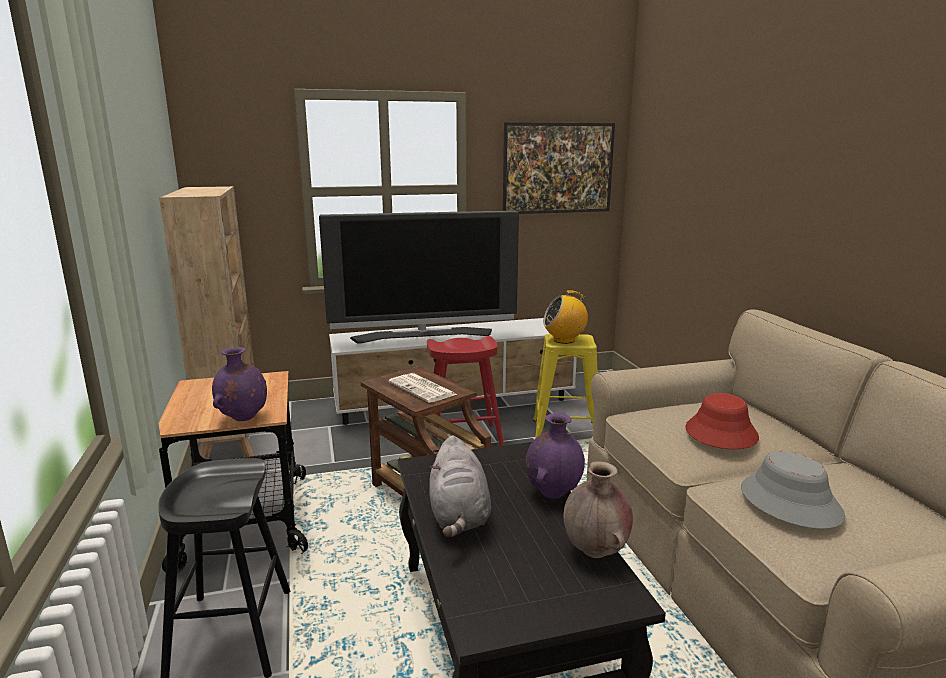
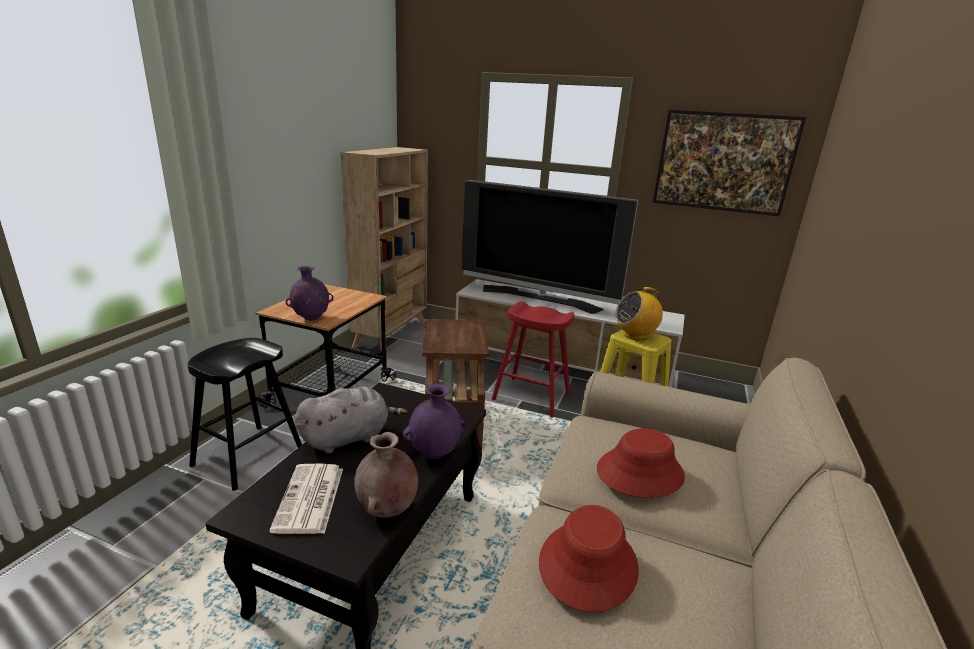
camera: 35 degrees right, 5 degrees up
(423, 389) = (456, 338): newspaper -> newspaper (310, 499)
(459, 516) = (348, 438): grey plush toy -> grey plush toy turned 150 degrees counterclockwise
(564, 340) = (635, 335): radio -> radio turned 45 degrees counterclockwise
(789, 502) = (587, 564): grey hat -> red hat

